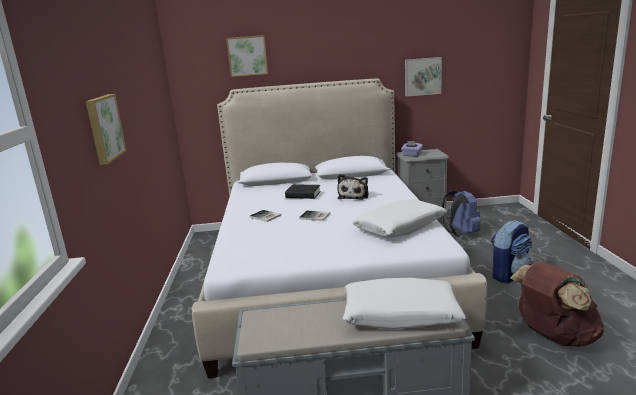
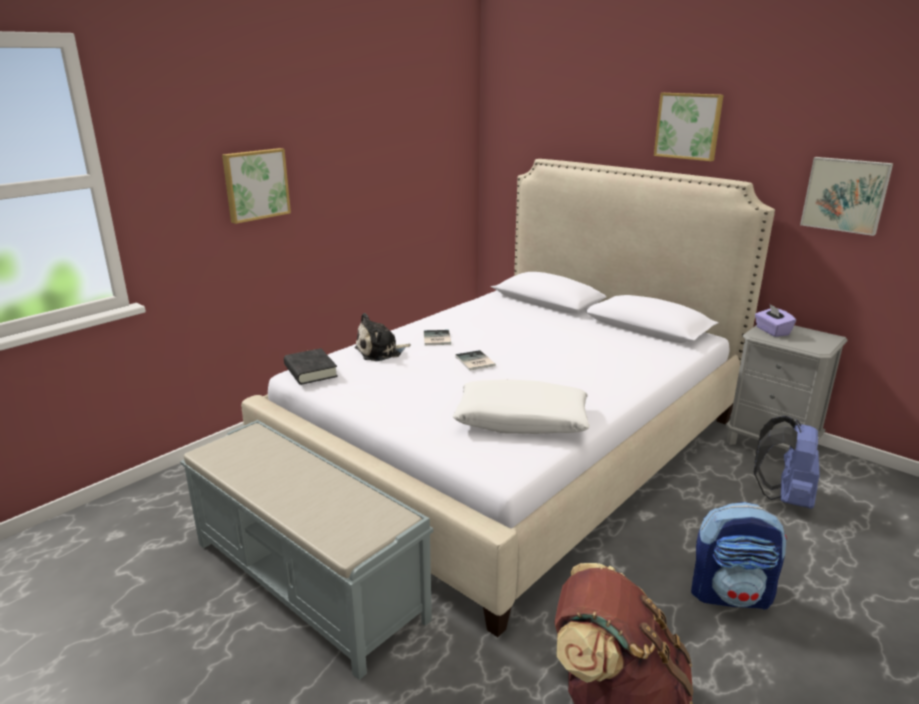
camera: 45 degrees right, 5 degrees up
(247, 56) = (570, 113): picture -> picture (688, 126)
(303, 195) = (527, 330): black book -> black book (310, 371)
(354, 196) = (575, 357): plush toy -> plush toy (381, 352)
(400, 314) = (332, 510): white pillow -> none

